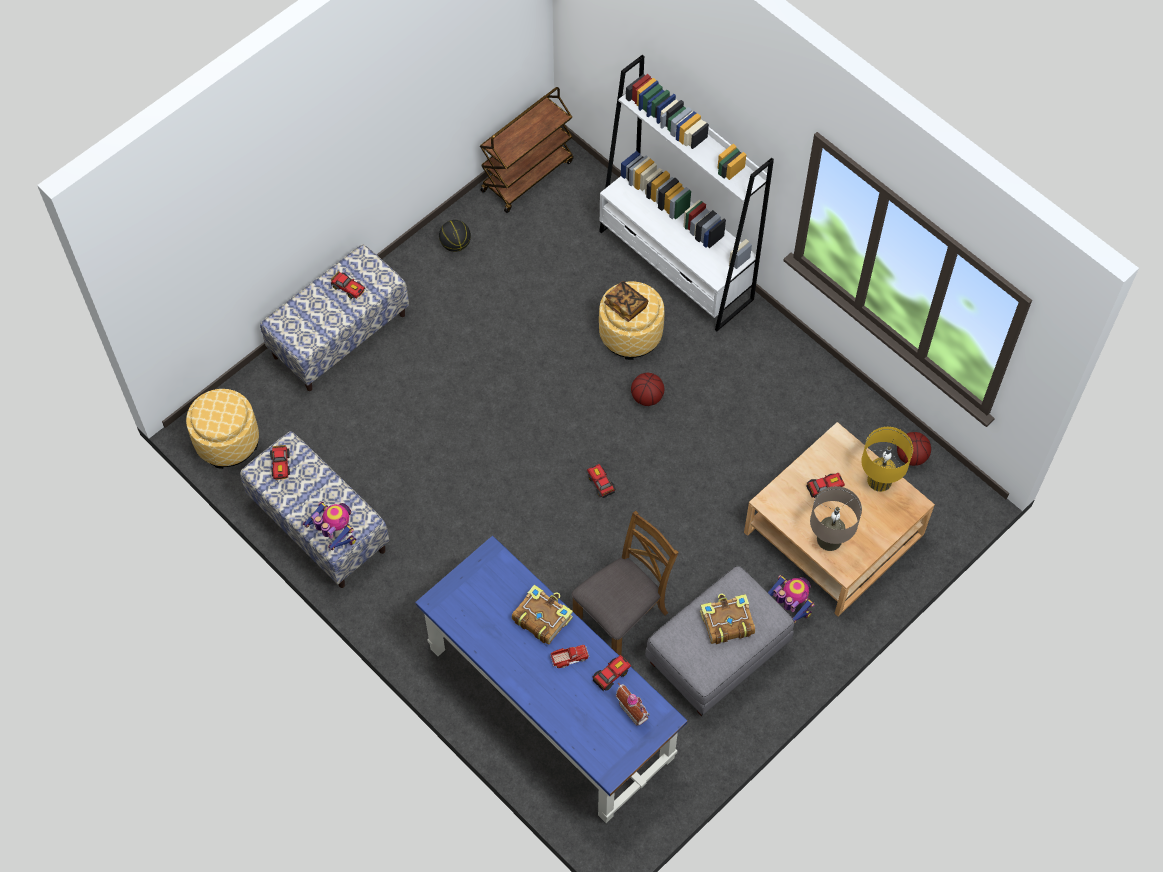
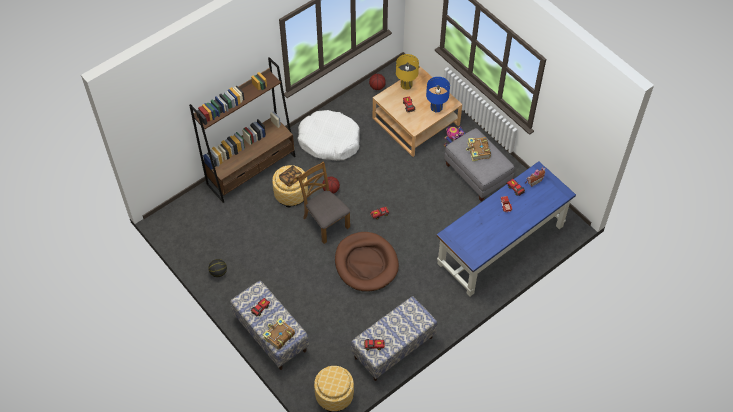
camera: 85 degrees left, 5 degrees down
(334, 534) = (419, 319): toy robot -> none
(490, 469) = (366, 263): none -> brown dog bed
(527, 175) = (177, 234): brown cart -> none
(542, 617) = (484, 215): book -> book (278, 336)
(622, 615) = (454, 211): brown chair -> brown chair (325, 222)
(676, 266) = (251, 170): white bookcase -> brown bookcase
(761, 384) = (329, 141): none -> white dog bed
(829, 539) = (436, 107): beige table lamp -> blue table lamp

